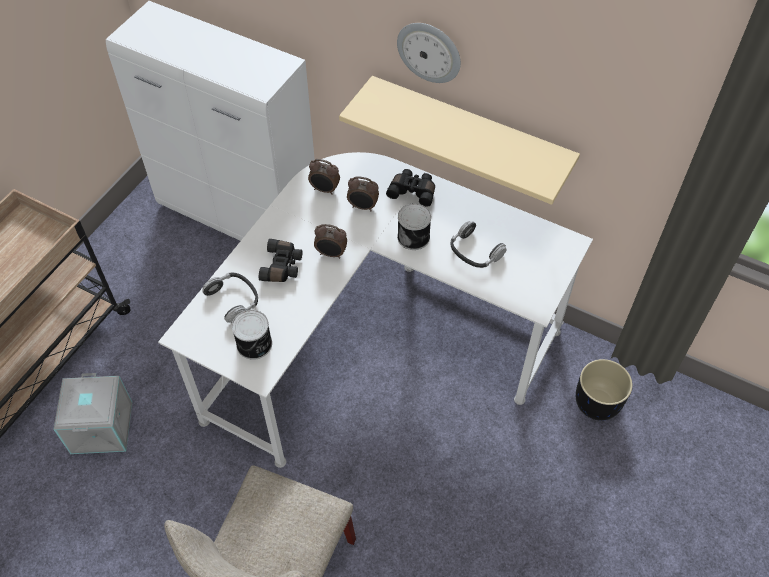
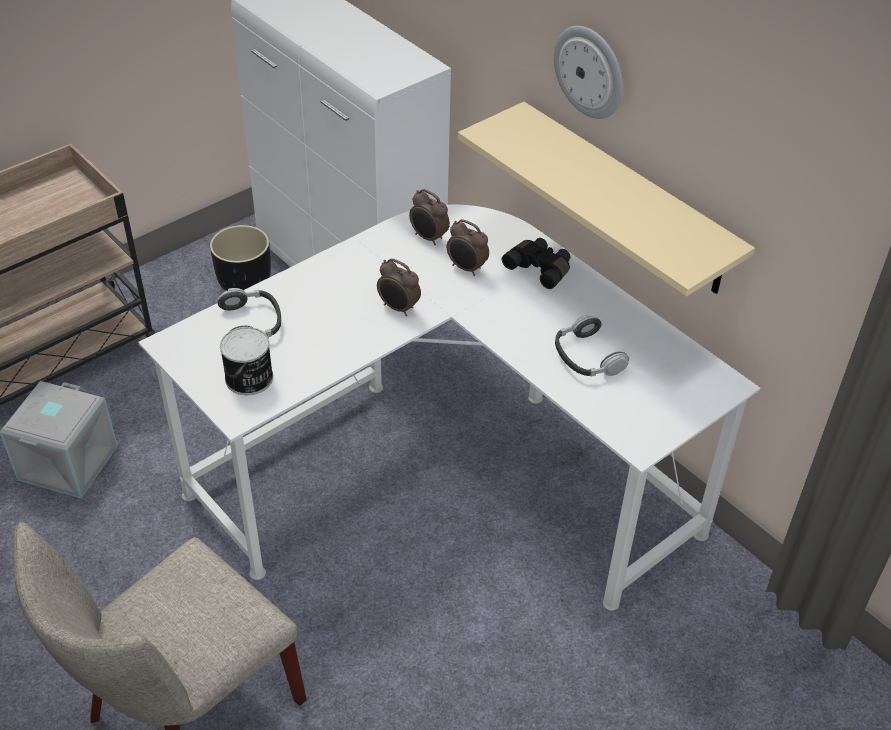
camera: 20 degrees right, 10 degrees down
(282, 266) = (331, 305): black binoculars -> none
(414, 237) = (515, 318): can -> none
(598, 403) = (722, 645): black planter -> black planter (245, 283)

